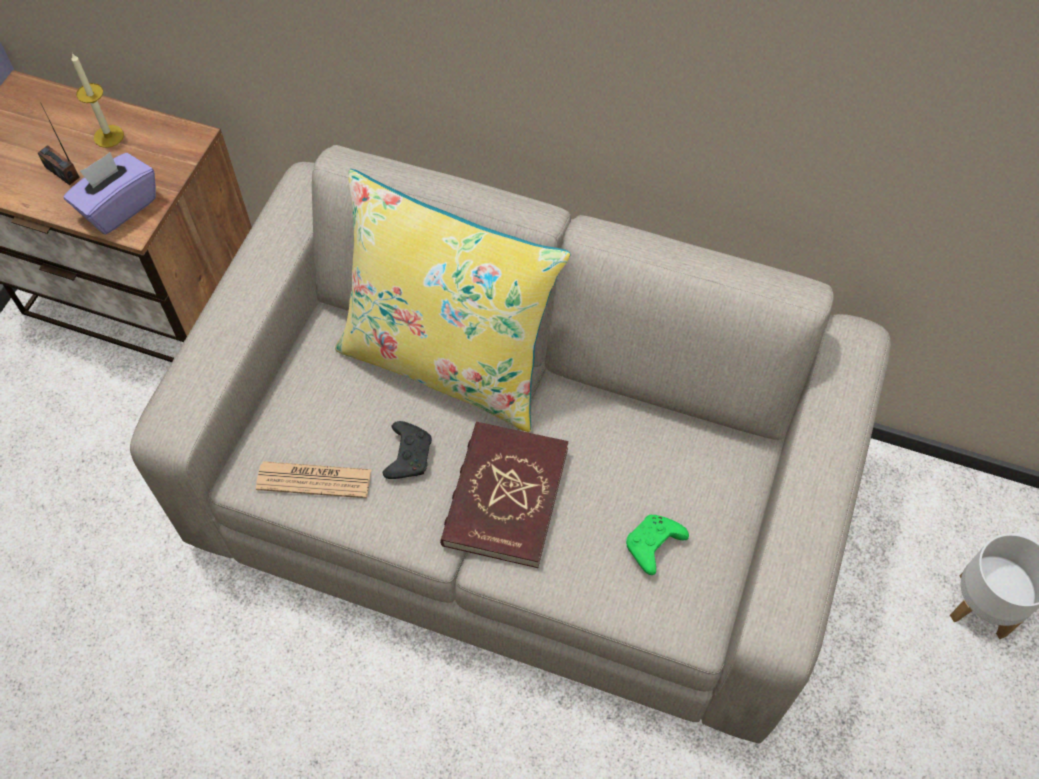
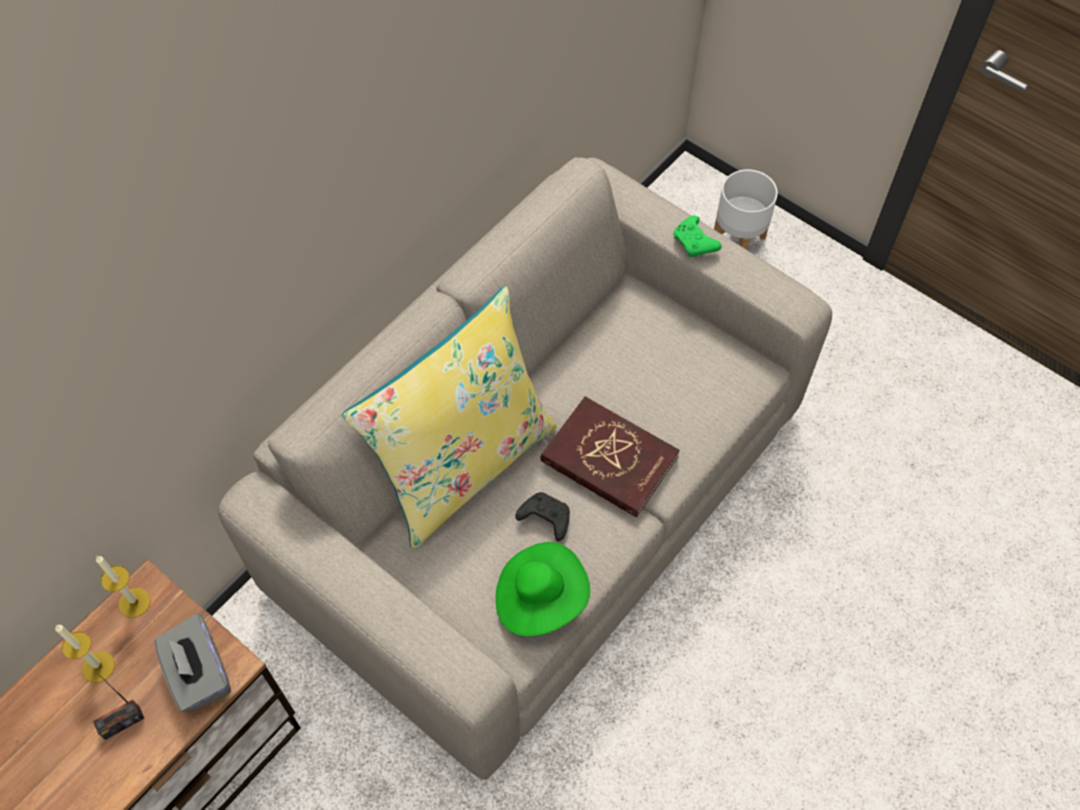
camera: 70 degrees left, 0 degrees up
(118, 207) = (199, 674): purple tissue box -> grey tissue box
(174, 136) = (134, 602): none -> candle
(314, 480) = (540, 598): newspaper -> green hat
(653, 547) = (687, 376): green game controller -> green game controller (695, 243)

